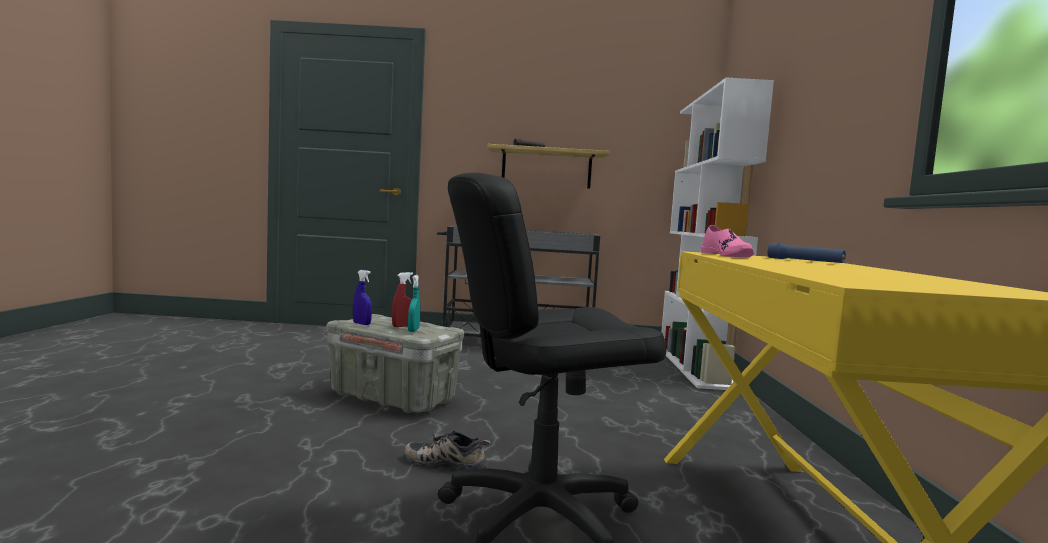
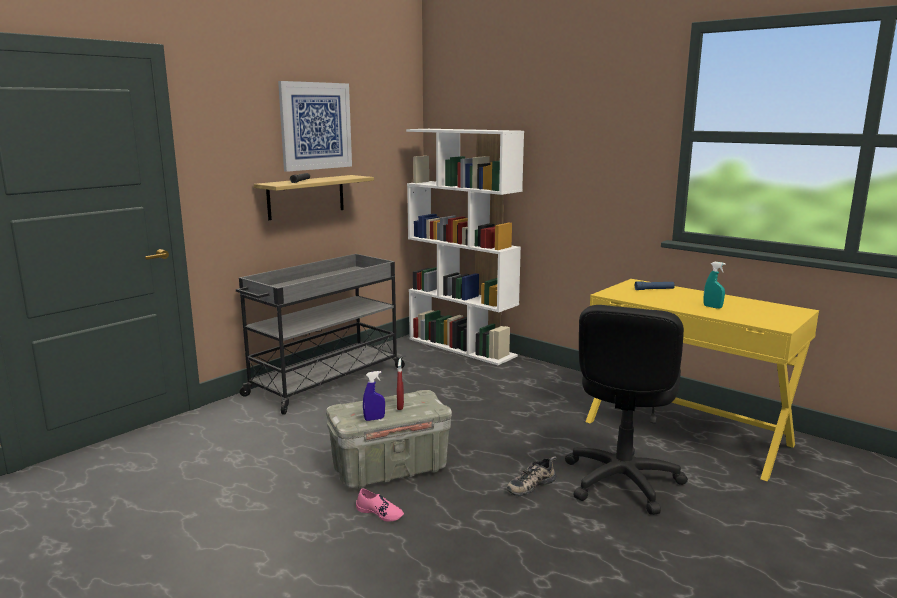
camera: 50 degrees left, 10 degrees up
(413, 330) = (420, 406): turquoise spray bottle -> turquoise spray bottle (712, 307)
(566, 102) = (316, 126): none -> picture
(726, 255) = (628, 296): pink shoe -> pink shoe (380, 513)

